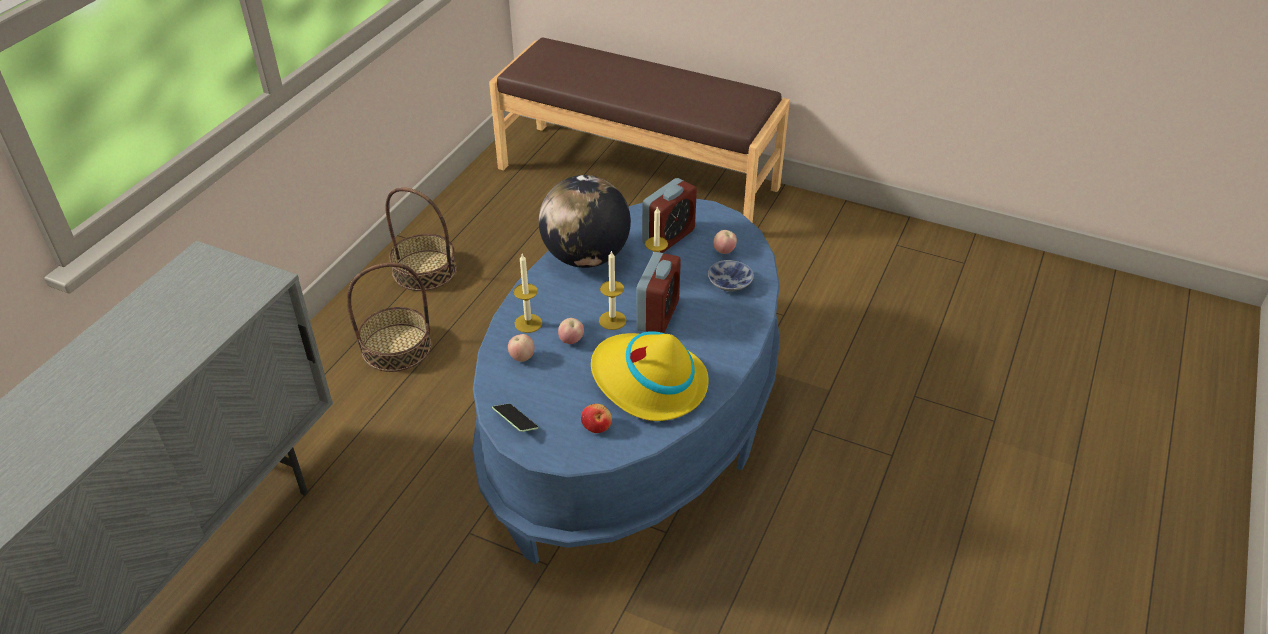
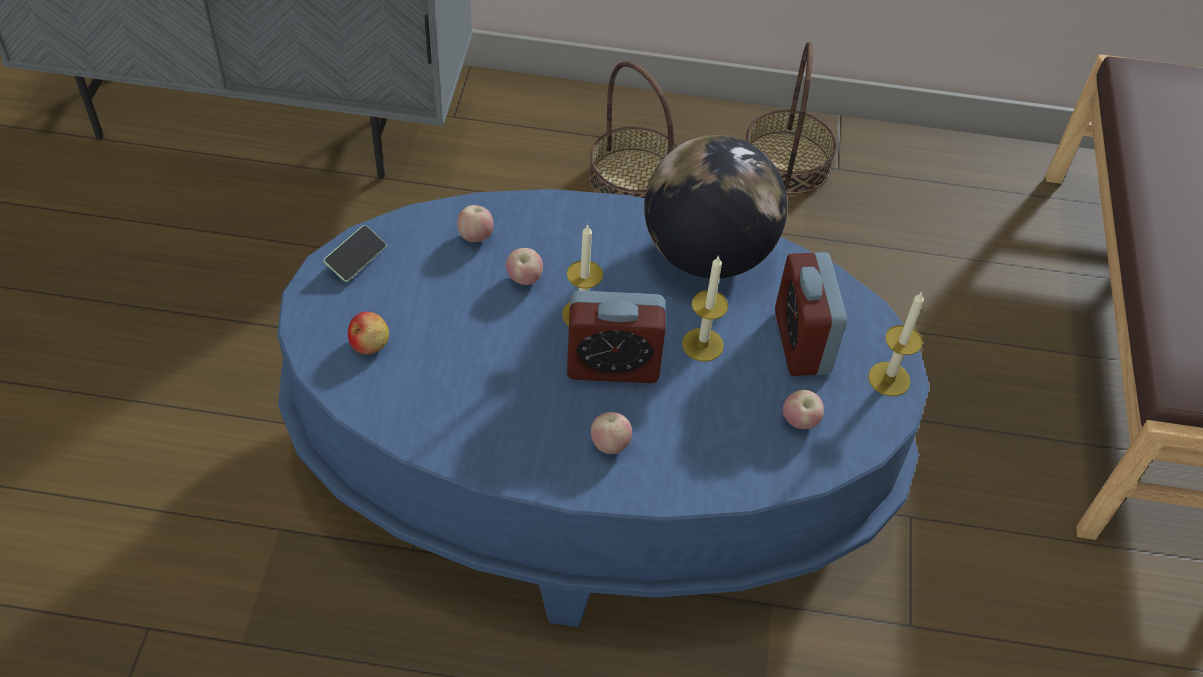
camera: 70 degrees right, 10 degrees up
(528, 323) = (544, 226): candle -> candle (889, 379)
(648, 383) = (467, 382): yellow hat -> none
(668, 237) = (801, 342): alarm clock -> alarm clock turned 60 degrees clockwise
(717, 328) = (610, 444): none -> apple
(731, 283) = (723, 445): bowl -> none

